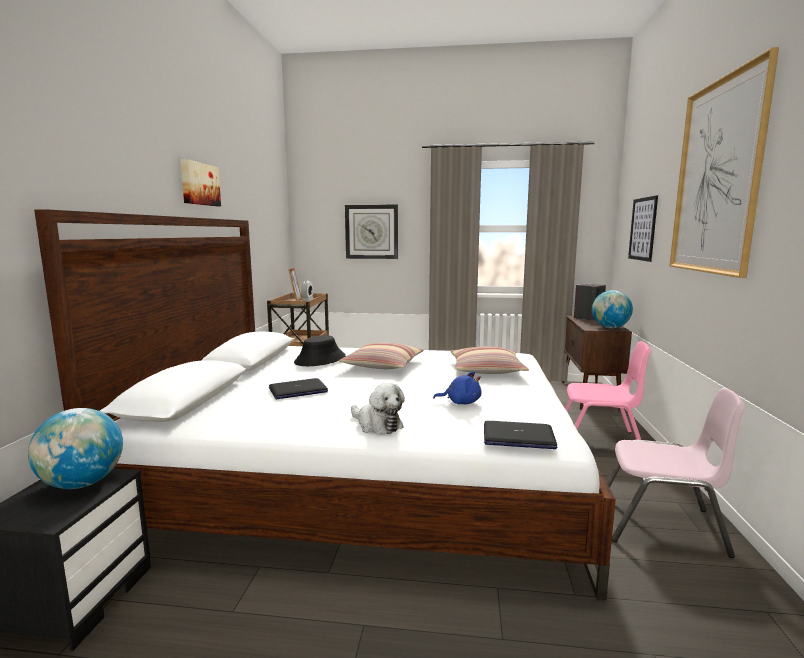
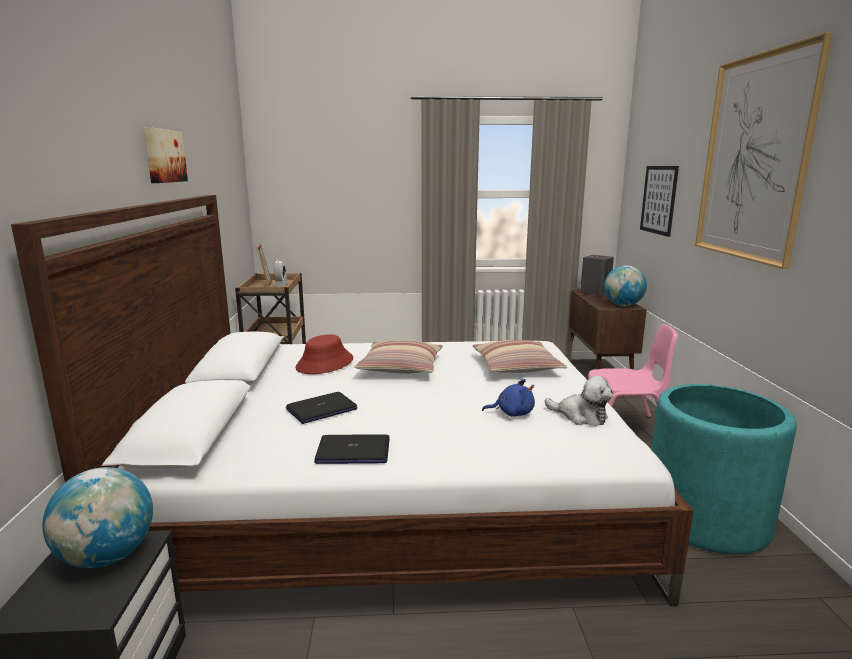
camera: 10 degrees left, 5 degrees up
(320, 360) = (325, 363): black hat -> red hat
(371, 232) = (351, 198): wall clock -> none
(377, 425) = (435, 449): plush toy -> plush toy (580, 416)
(518, 437) = (590, 453): laptop -> laptop (353, 451)
(661, 525) = (706, 518): pink chair -> turquoise planter

